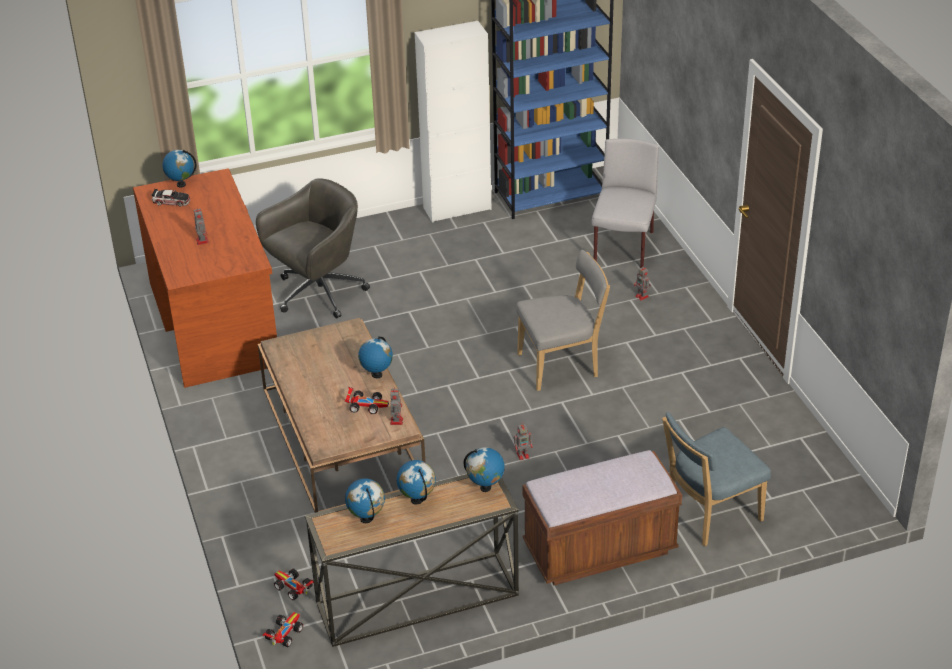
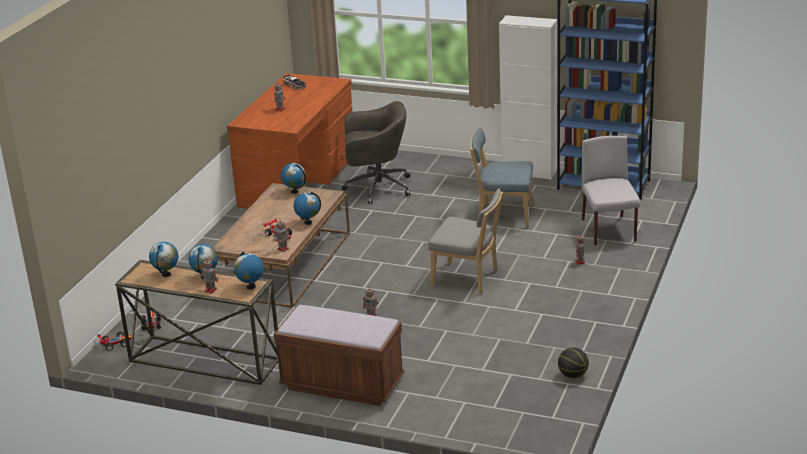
camera: 40 degrees right, 10 degrees down
(181, 184) = (312, 79): globe -> globe (295, 191)
(446, 513) = (210, 290): none -> toy robot
(623, 248) = (609, 231): grey chair -> grey chair turned 60 degrees counterclockwise
(709, 515) = (438, 397): blue chair -> blue chair (502, 215)
(793, 426) = (573, 375): none -> basketball

